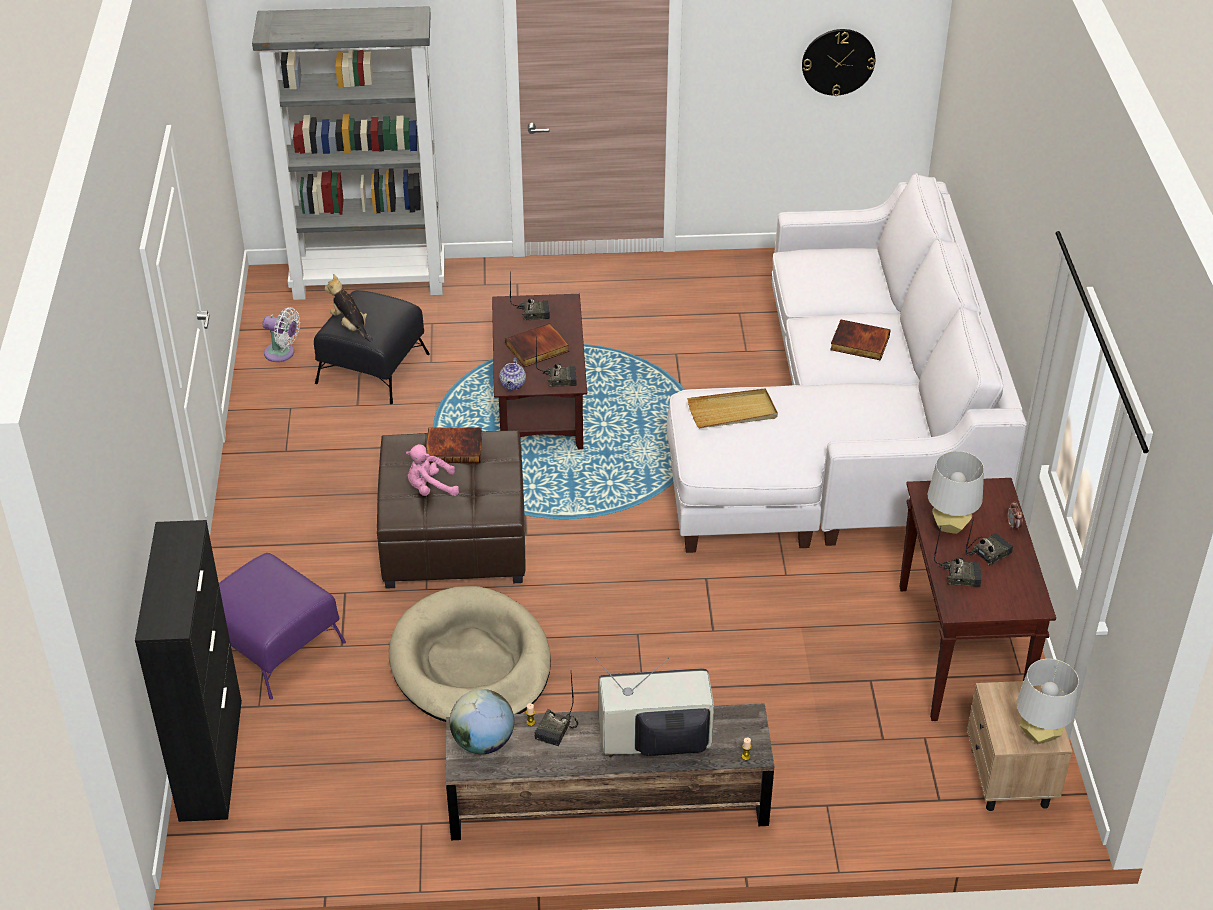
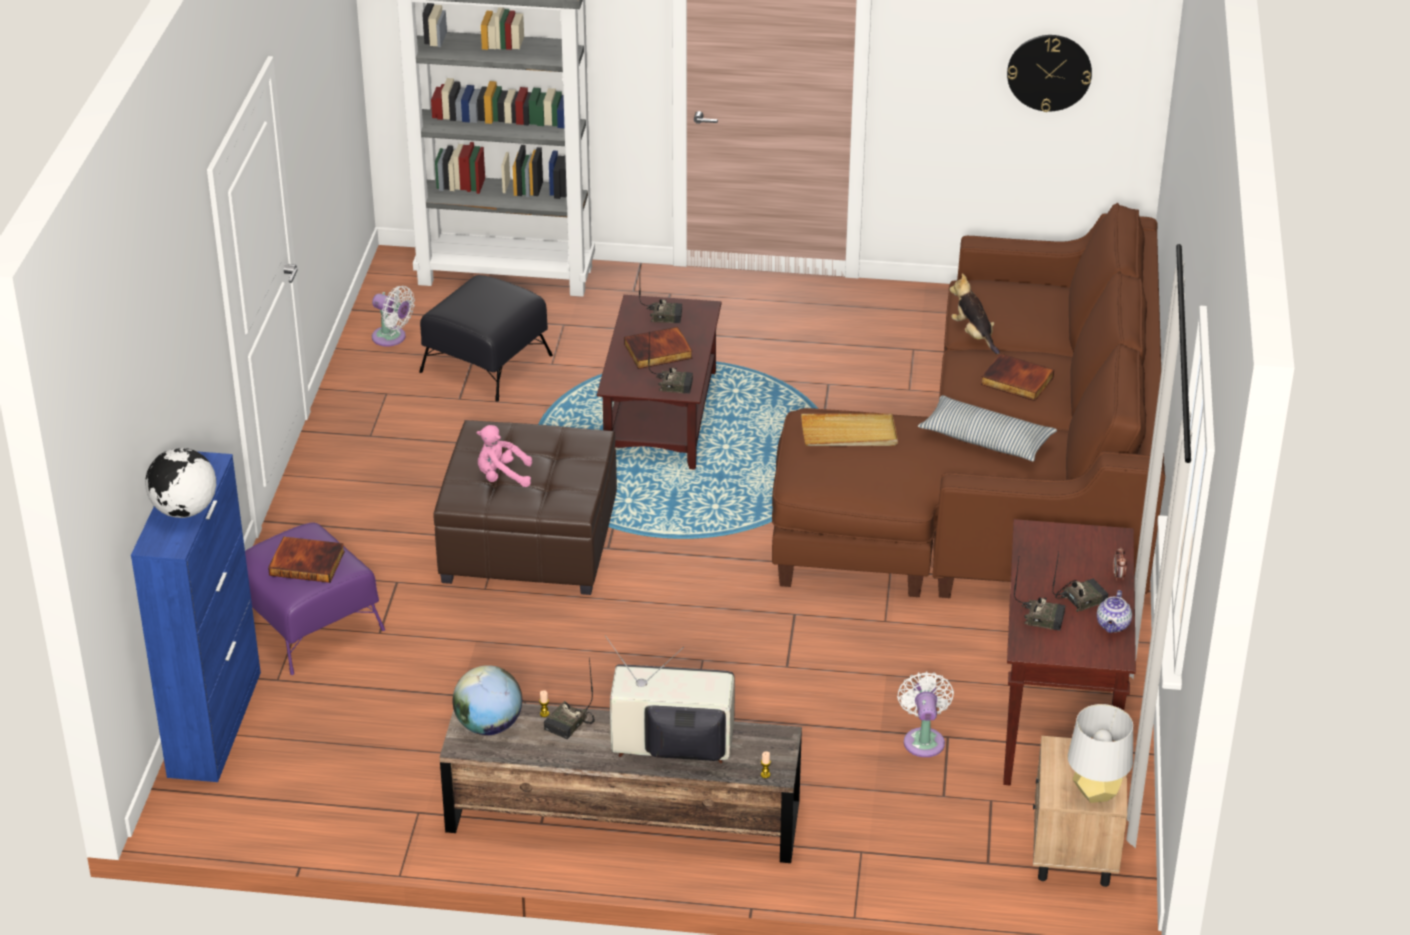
camera: 10 degrees right, 5 degrees down
(175, 586) = (184, 511): none -> globe
(211, 758) = (215, 723): black cabinet -> blue cabinet
(351, 326) = (462, 310): plush toy -> plush toy (973, 335)
(454, 447) = (539, 440): book -> book (308, 562)
(471, 663) = (513, 666): beige dog bed -> none
(513, 385) = (620, 385): teapot -> teapot (1113, 625)
(848, 432) = (1000, 485): white sofa -> brown sofa
(850, 686) = (923, 739): none -> white fan
(851, 403) = (986, 440): none -> pillow
(950, 525) = (1047, 567): grey table lamp -> none

